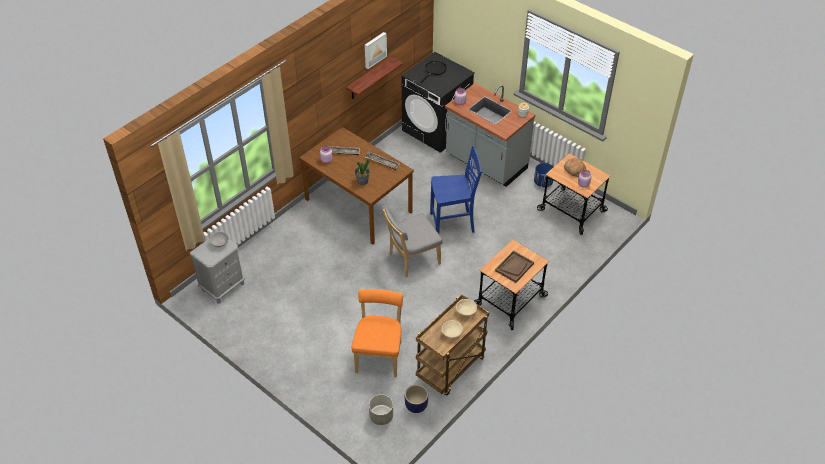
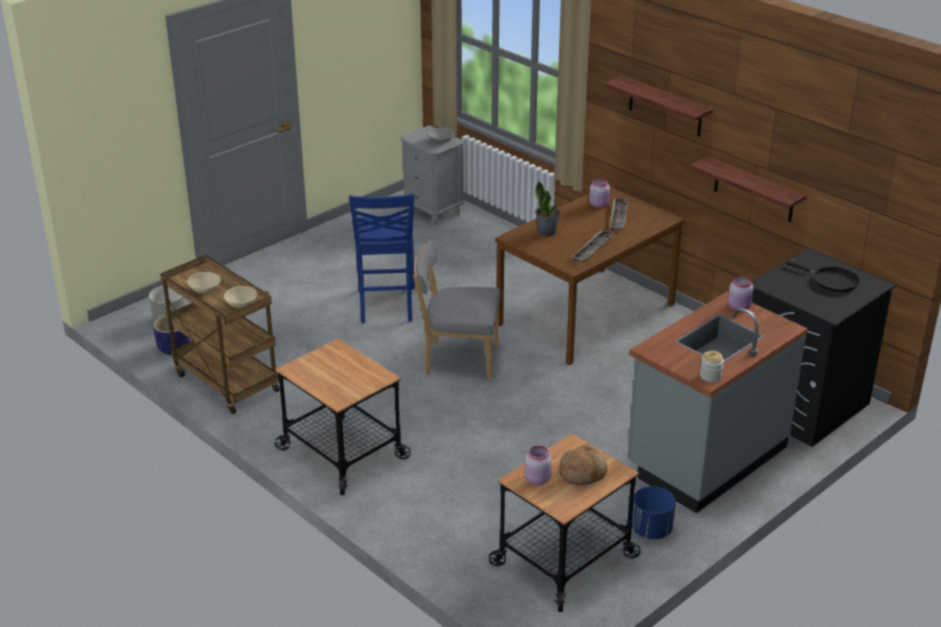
camera: 95 degrees right, 15 degrees down
(321, 87) = (665, 107): none -> shelf
(374, 49) = (774, 145): picture -> none
(379, 355) = (274, 323): orange chair -> none
(412, 259) = (457, 359): grey chair -> grey chair turned 60 degrees counterclockwise
(453, 223) = (537, 406): blue chair -> blue chair (386, 306)
(514, 267) = (333, 372): brown tray -> none

